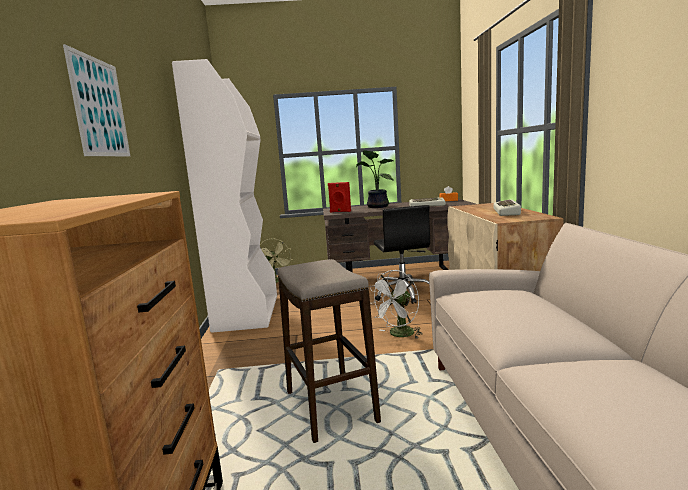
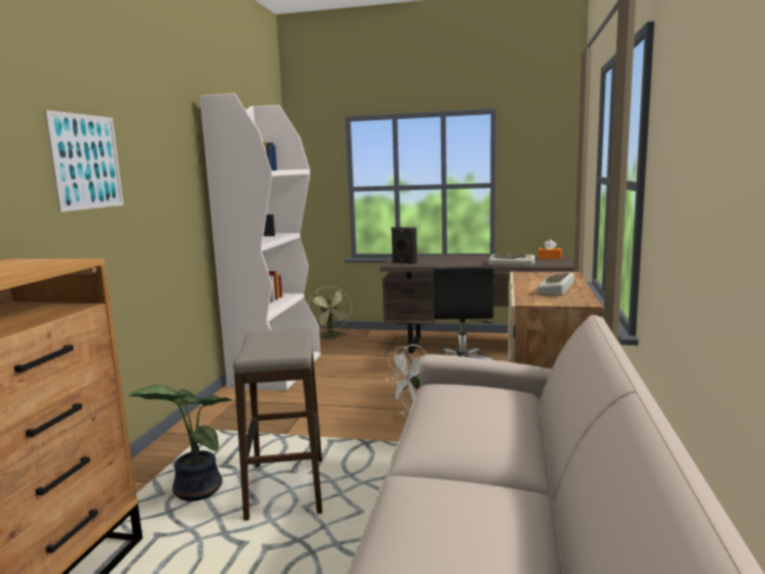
camera: 15 degrees right, 0 degrees up
(340, 212) = (404, 262): red speaker -> black speaker
(376, 207) = (453, 259): potted plant -> potted plant (195, 490)

